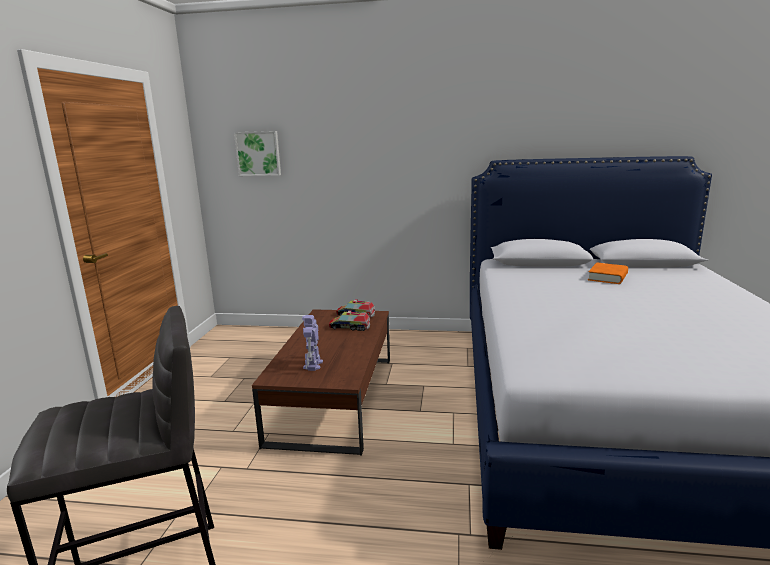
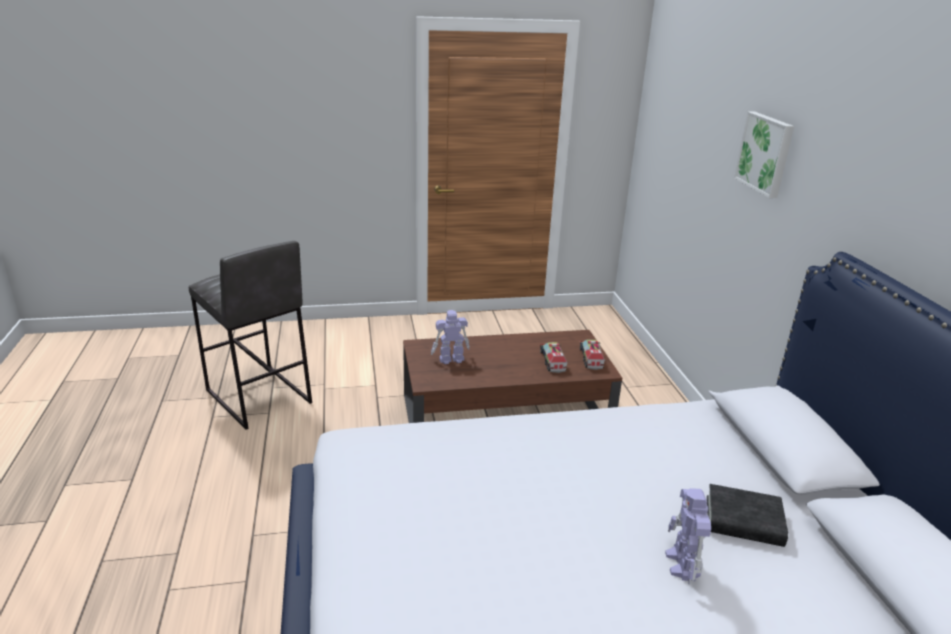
camera: 70 degrees right, 10 degrees up
(258, 153) = (671, 130): picture -> picture (766, 153)
(607, 277) = (743, 521): orange book -> black book
(651, 292) = (682, 565): none -> toy robot

